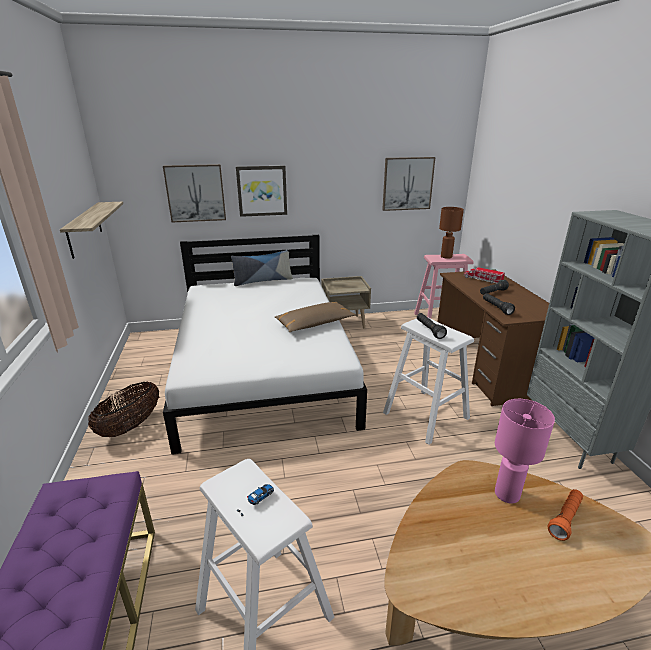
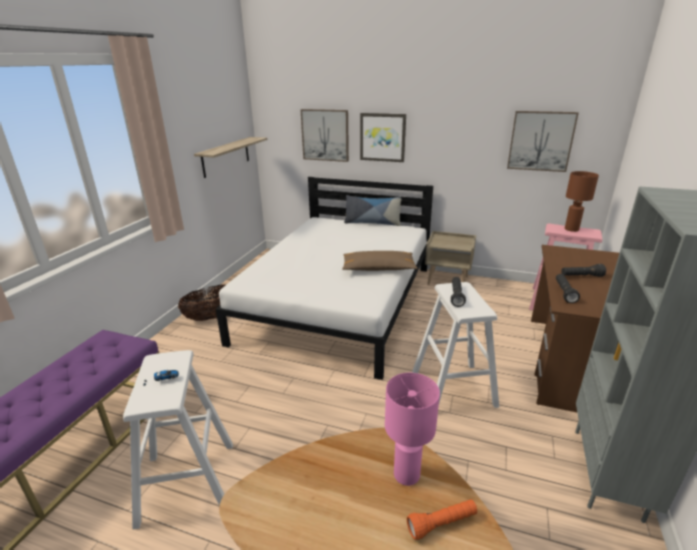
camera: 30 degrees right, 0 degrees up
(483, 280) = (587, 261): toy truck -> none

